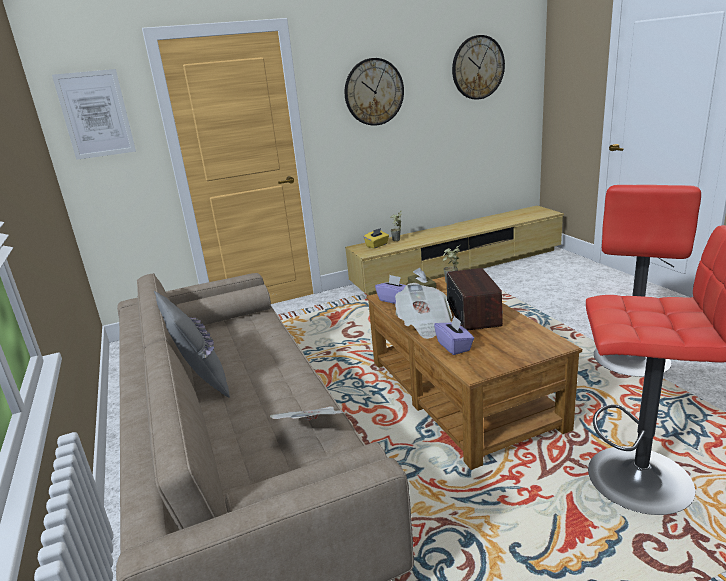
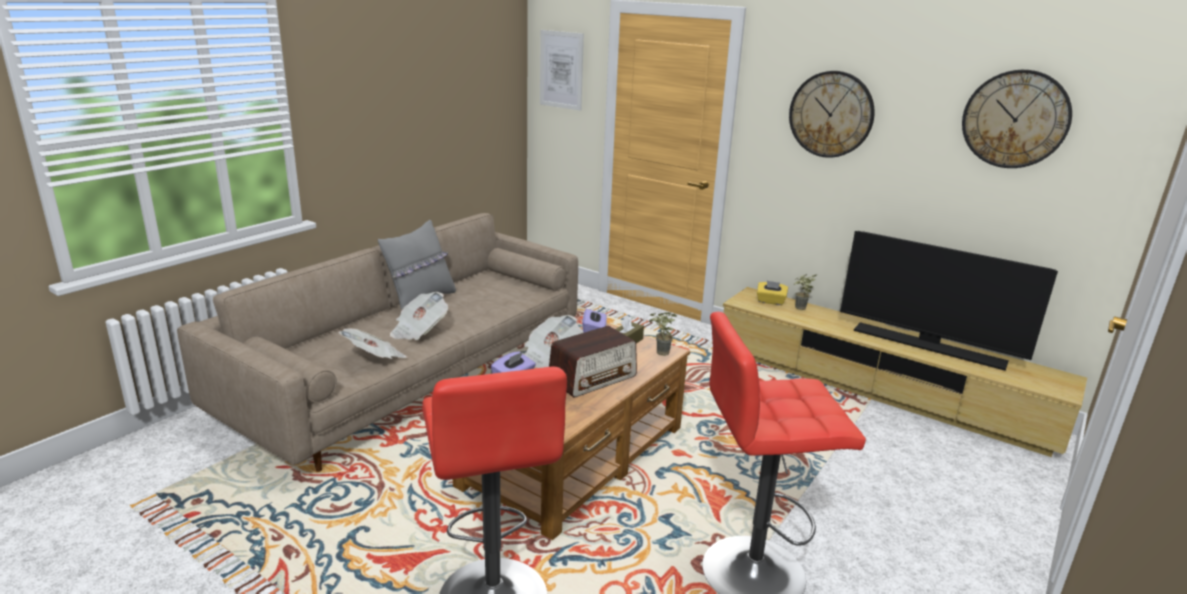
camera: 55 degrees right, 0 degrees up
(273, 391) = (419, 330): none -> newspaper
(477, 224) = (929, 346): none -> television

